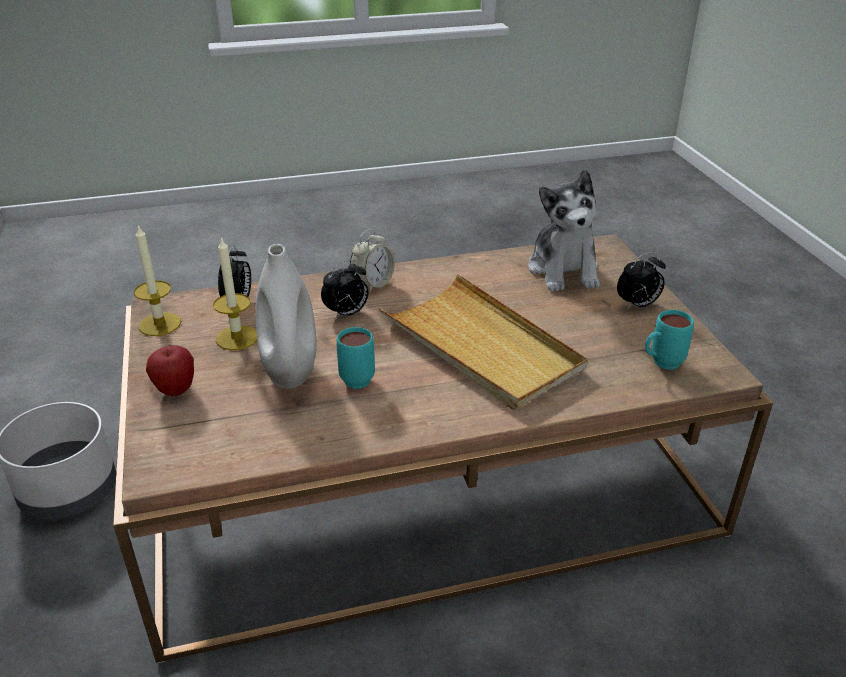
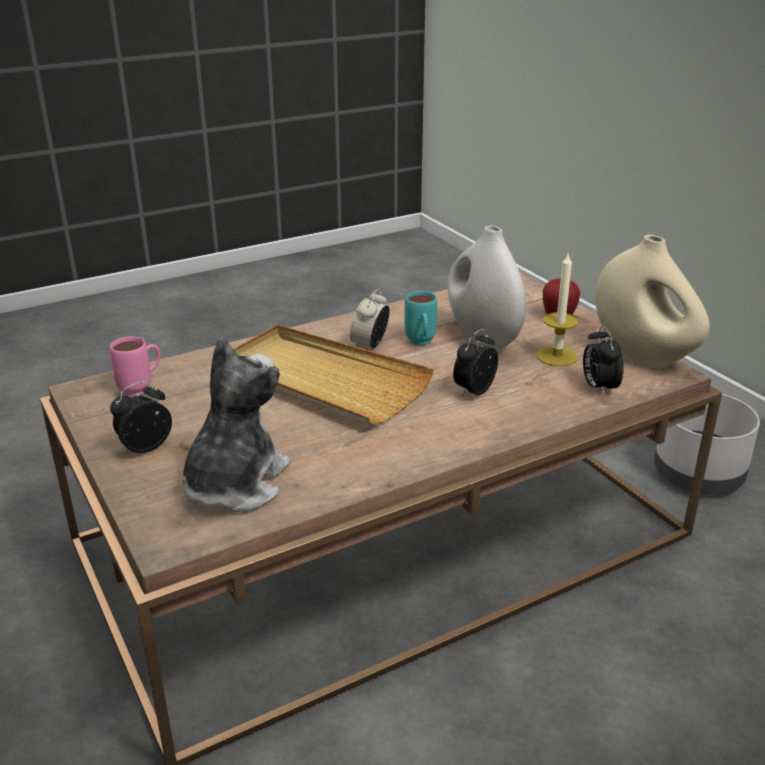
camera: 165 degrees right, 5 degrees down
(160, 324) = (642, 357): candle -> beige vase
(373, 284) = (471, 427): alarm clock -> alarm clock (370, 344)
(564, 270) = (234, 484): plush toy -> plush toy turned 45 degrees clockwise
(660, 364) = (142, 388): turquoise mug -> pink mug

